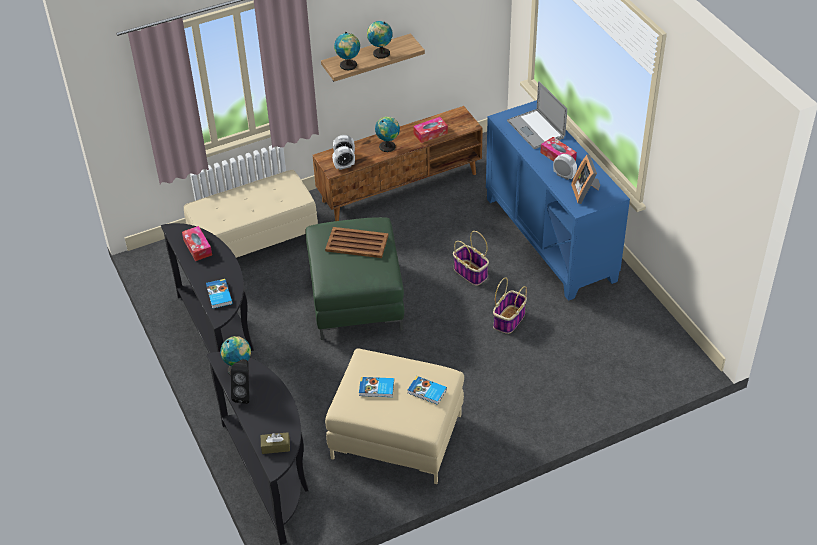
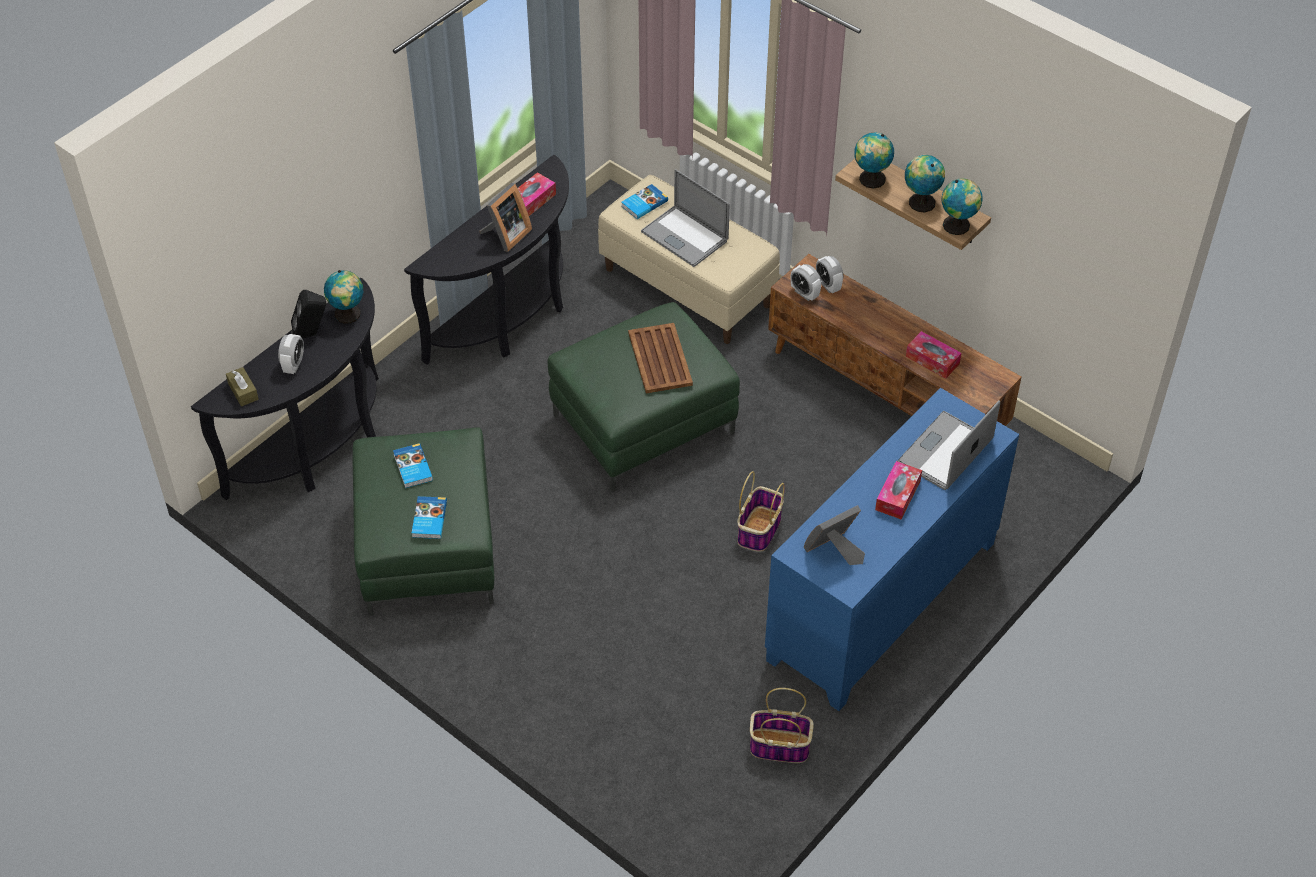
camera: 65 degrees right, 5 degrees up
(218, 295) = (460, 251): book -> book (643, 203)
(221, 268) = (506, 235): none -> picture frame
(252, 205) = (684, 236): none -> laptop
(388, 146) = (875, 324): globe -> globe (958, 226)
(397, 437) = (427, 548): beige ottoman -> green ottoman
(509, 320) = (690, 602): basket -> basket (778, 746)
(564, 175) = (858, 515): alarm clock -> alarm clock (294, 365)

